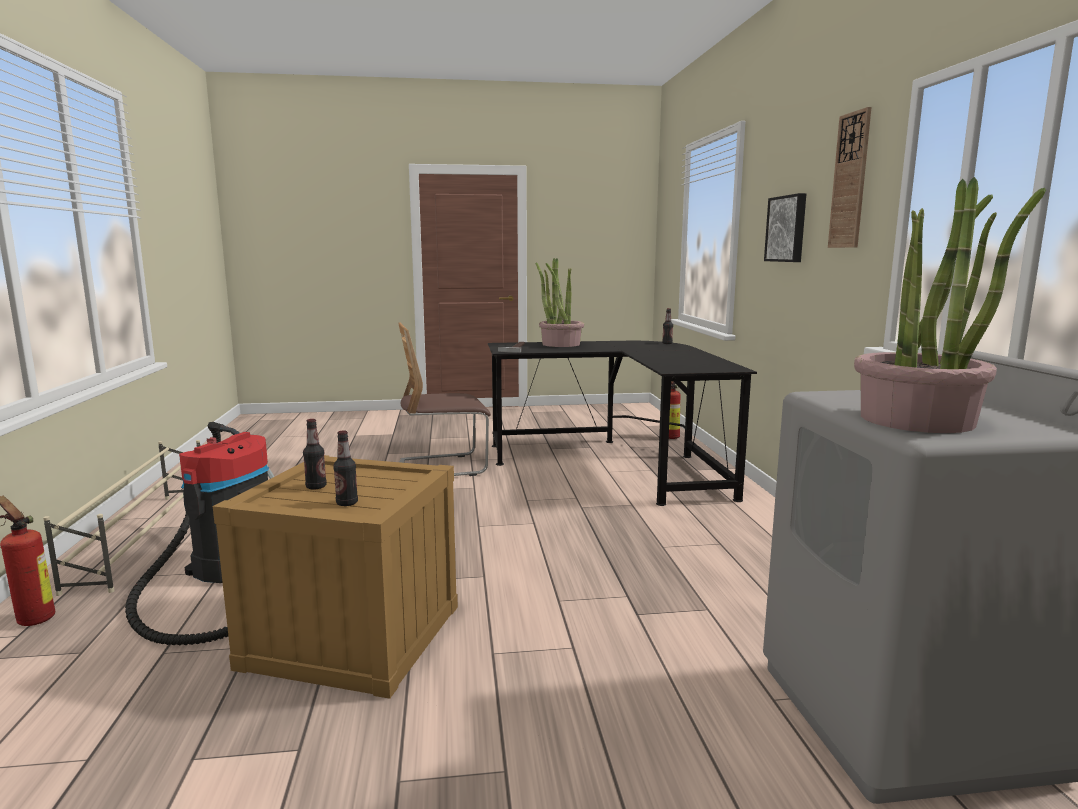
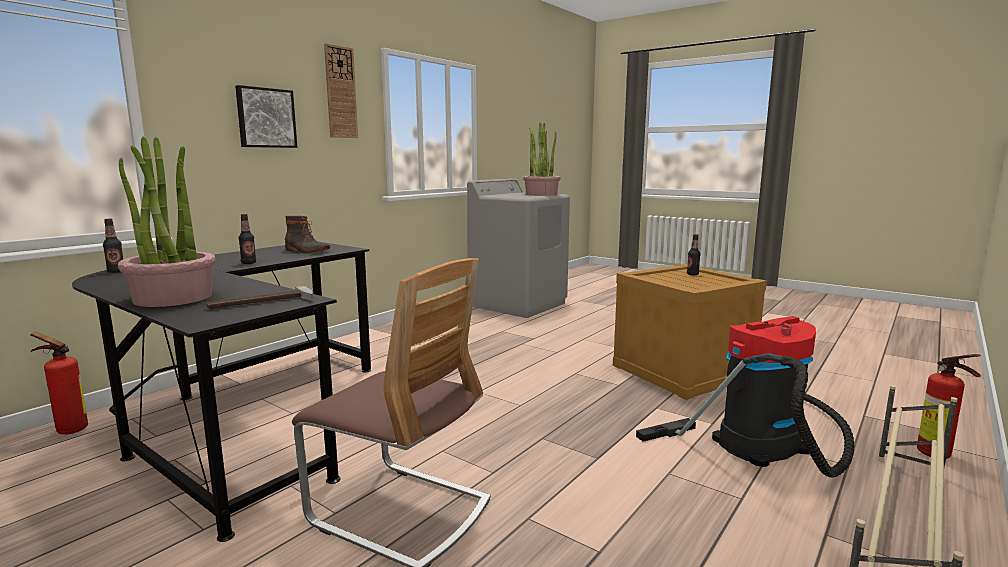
camera: 135 degrees left, 0 degrees up
(316, 487) = (704, 282): bottle -> bottle (248, 263)
(681, 364) = (306, 251): none -> boot

